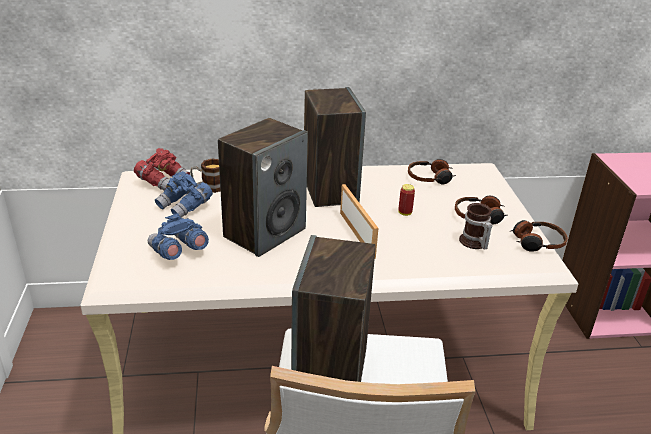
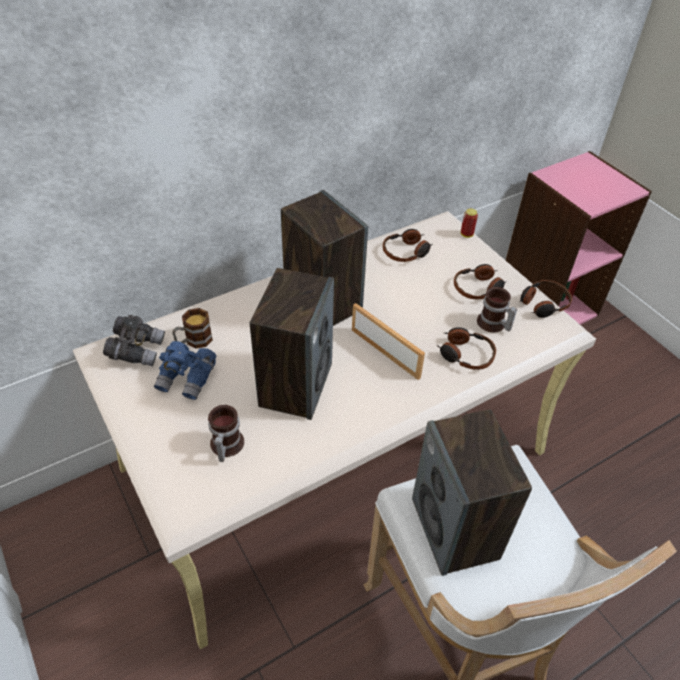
camera: 25 degrees left, 15 degrees up
(163, 181) = (137, 350): red binoculars -> grey binoculars
(178, 252) = (225, 446): blue binoculars -> mug
(405, 213) = (411, 308): can -> can (466, 234)
(430, 255) = (465, 354): none -> headphones

